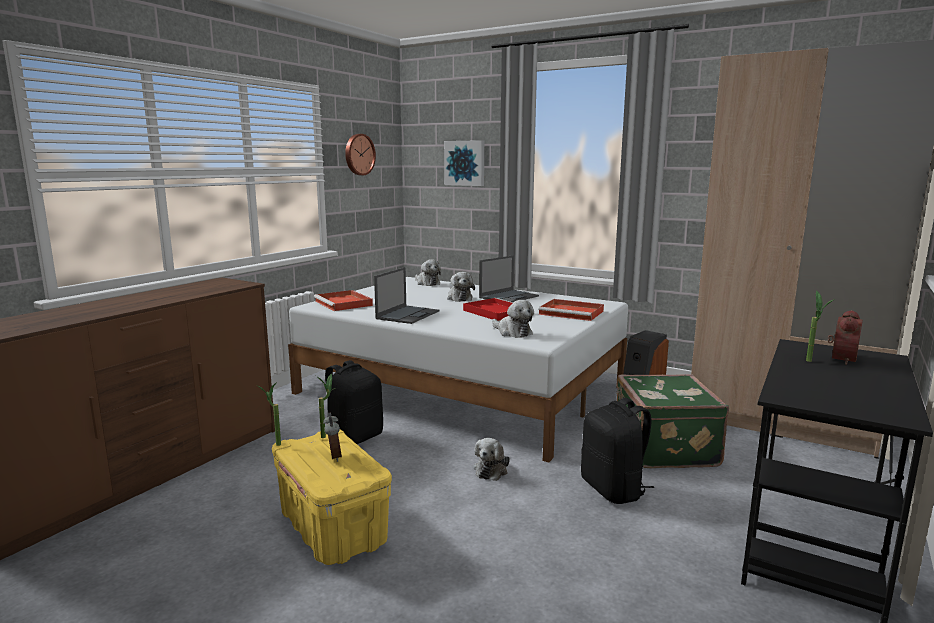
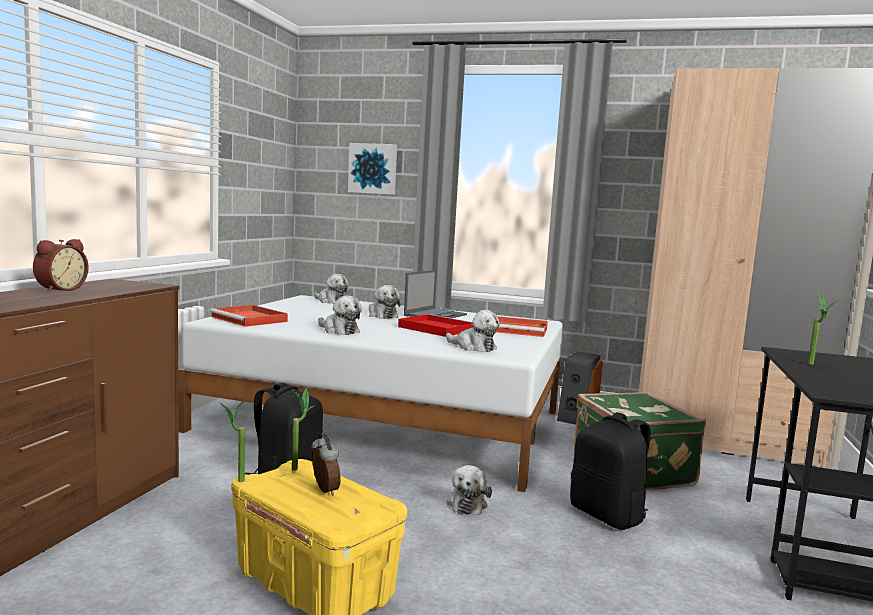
camera: 15 degrees left, 5 degrees down
(358, 154) = (254, 149): wall clock -> none
(408, 315) = (339, 330): laptop -> plush toy
(840, 359) = (834, 362): alarm clock -> alarm clock (59, 289)

